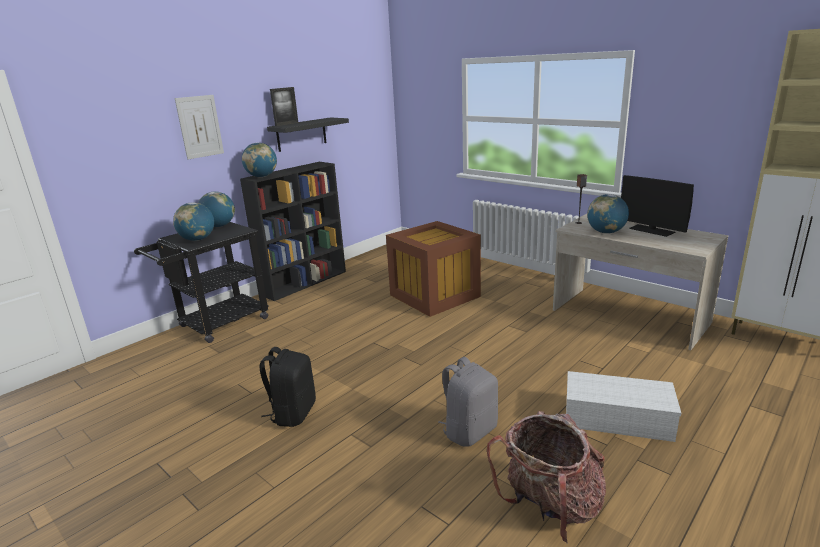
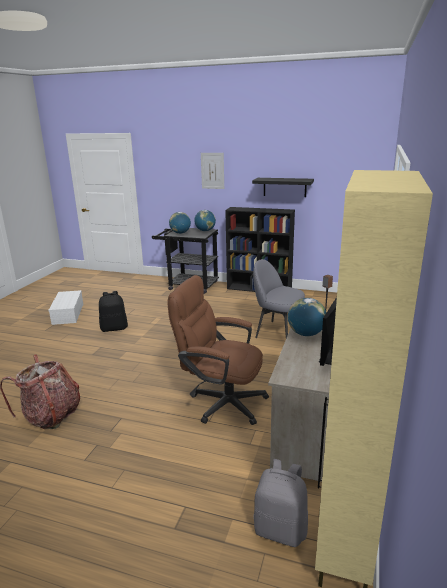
camera: 65 degrees right, 0 degrees up
(262, 176) = (237, 209): globe -> none
(286, 124) = (269, 178): picture frame -> none
(433, 296) = (277, 332): brown storage box -> grey chair
(469, 431) = (112, 379): grey backpack -> grey backpack (281, 529)
(566, 355) = (221, 402): none -> brown office chair
(618, 418) = (142, 433): white storage box -> white storage box (68, 314)

